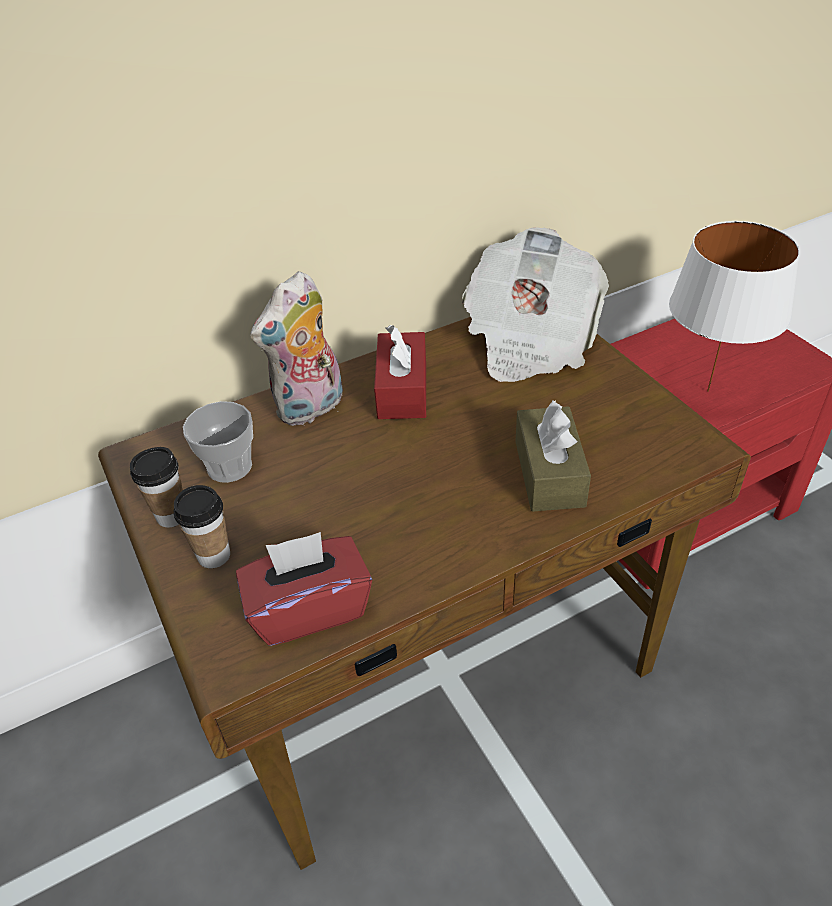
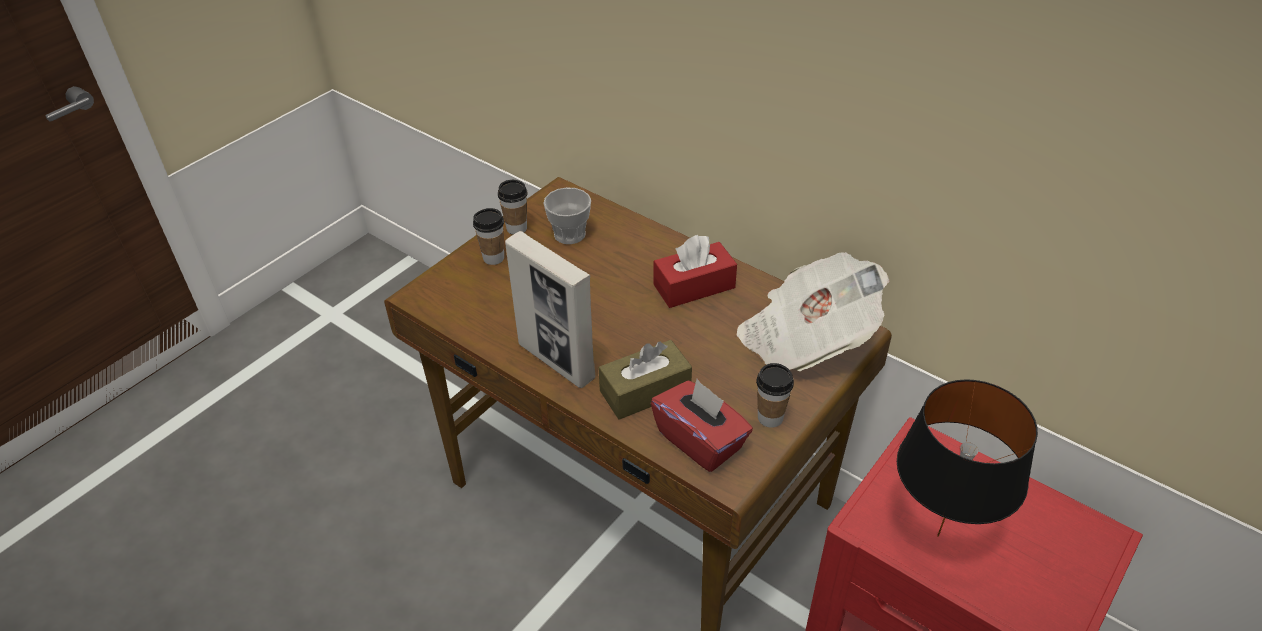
camera: 65 degrees right, 0 degrees up
(309, 608) = (470, 312): red tissue box -> red tissue box (700, 441)
(311, 409) = (646, 249): plush toy -> none
(460, 539) = (556, 361): none -> picture frame
(628, 394) = (770, 418): none -> cup
(706, 391) = (936, 535): white table lamp -> black table lamp

